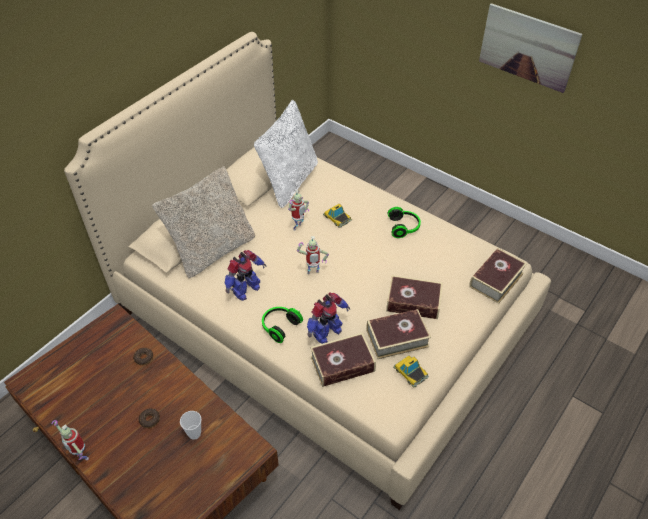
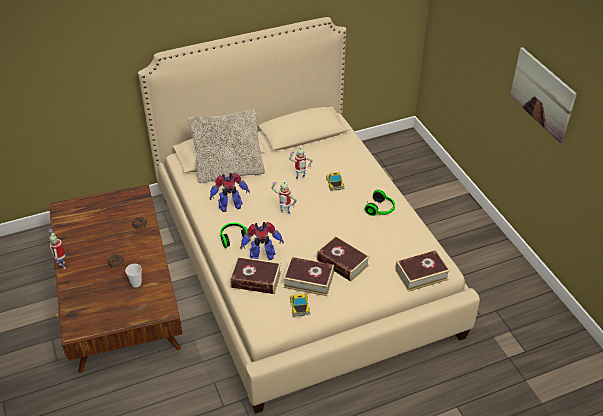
camera: 30 degrees right, 5 degrees down
(290, 182) = (320, 146): white pillow -> none

